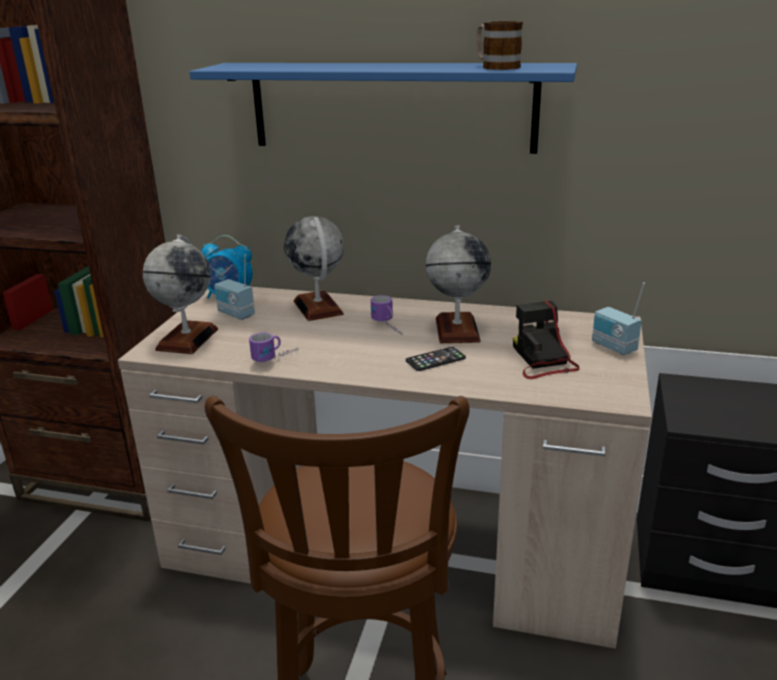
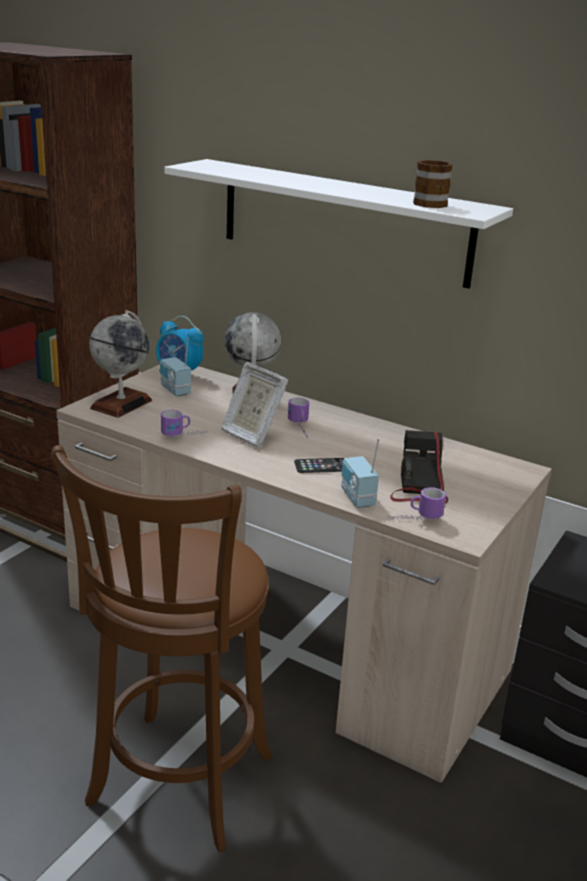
camera: 15 degrees right, 0 degrees up
(344, 343) = (251, 435): none -> picture frame
(391, 106) = (343, 222): blue shelf -> white shelf
(457, 330) = (361, 444): globe -> none
(563, 393) = (415, 519): none -> mug
(613, 347) = (497, 490): radio -> radio (356, 498)

